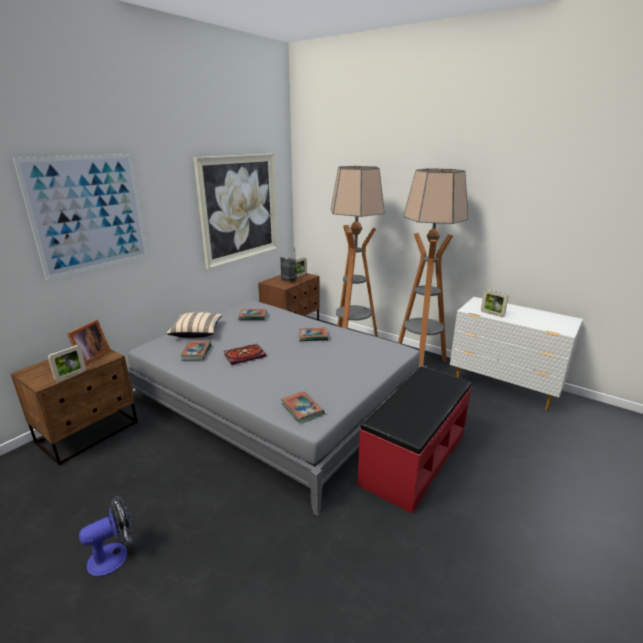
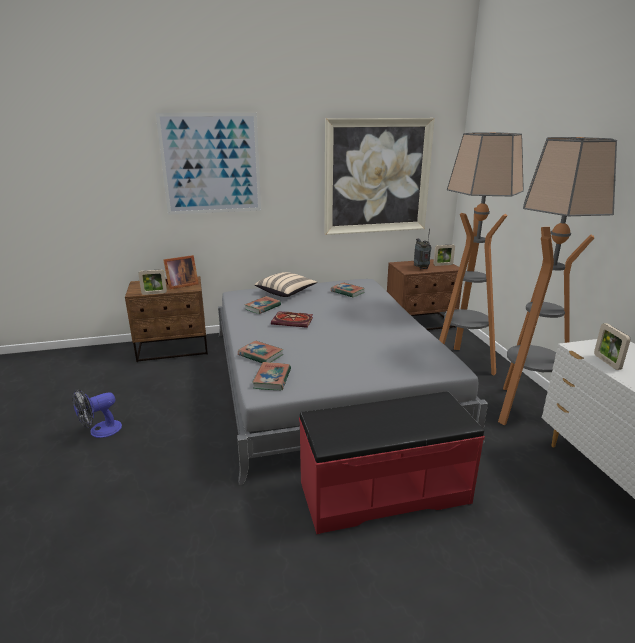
camera: 40 degrees right, 0 degrees up
(115, 555) = (100, 431): fan -> fan turned 135 degrees clockwise
(313, 337) = (377, 326): book -> book (260, 355)

